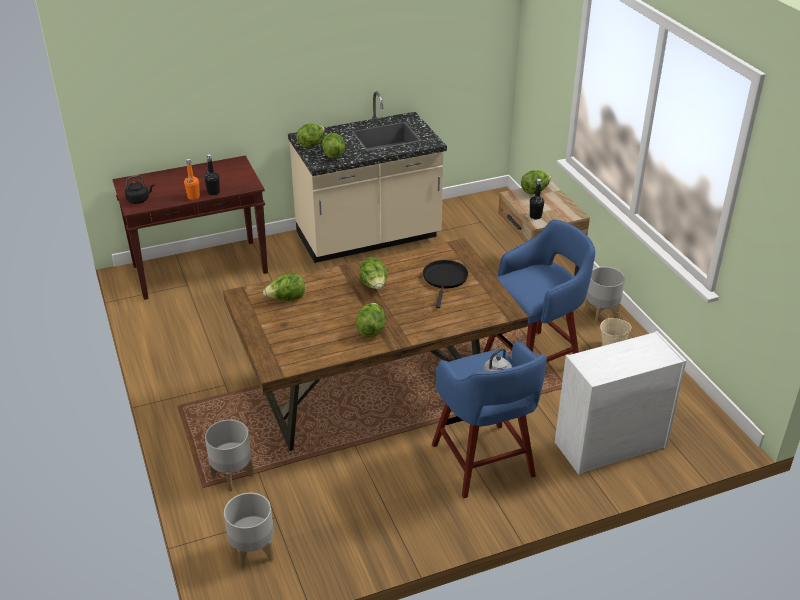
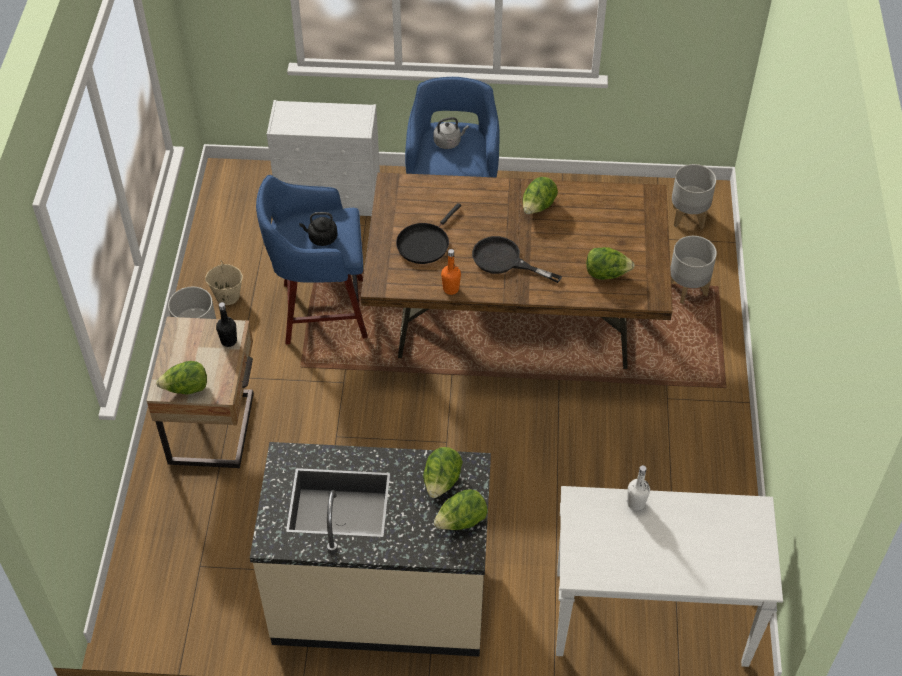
camera: 155 degrees left, 15 degrees up
(139, 200) = (746, 525): black kettle -> black kettle (321, 238)
(193, 197) = (667, 503): orange bottle -> orange bottle (451, 289)
(201, 269) = (648, 619): brown console table -> white console table
(213, 192) = (636, 503): black bottle -> white bottle
(374, 286) = (504, 261): lettuce -> black frying pan

